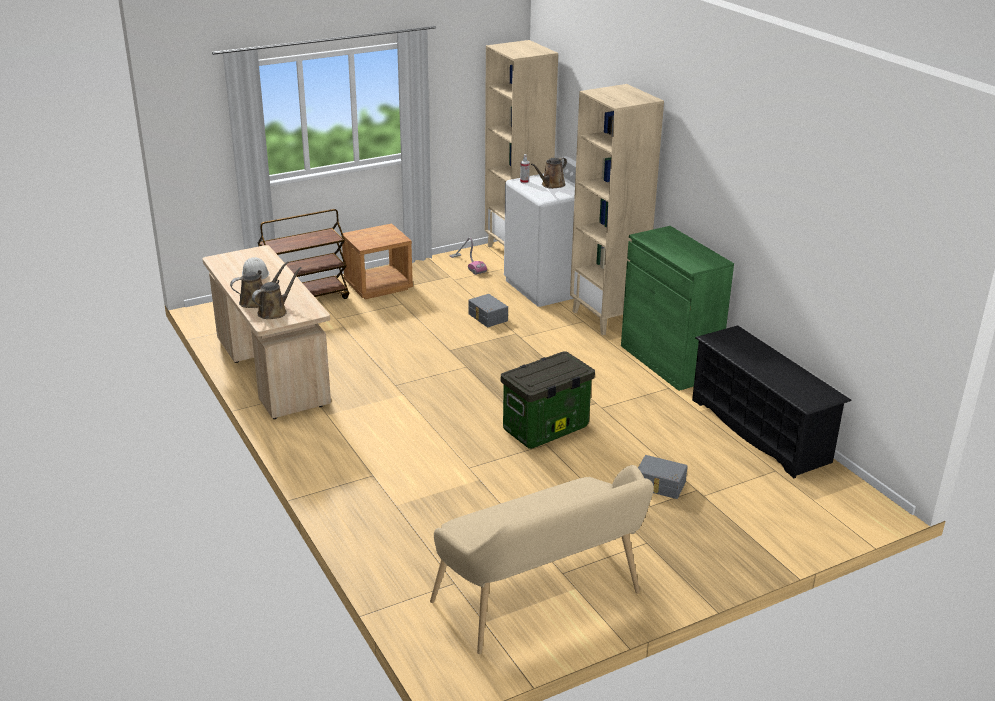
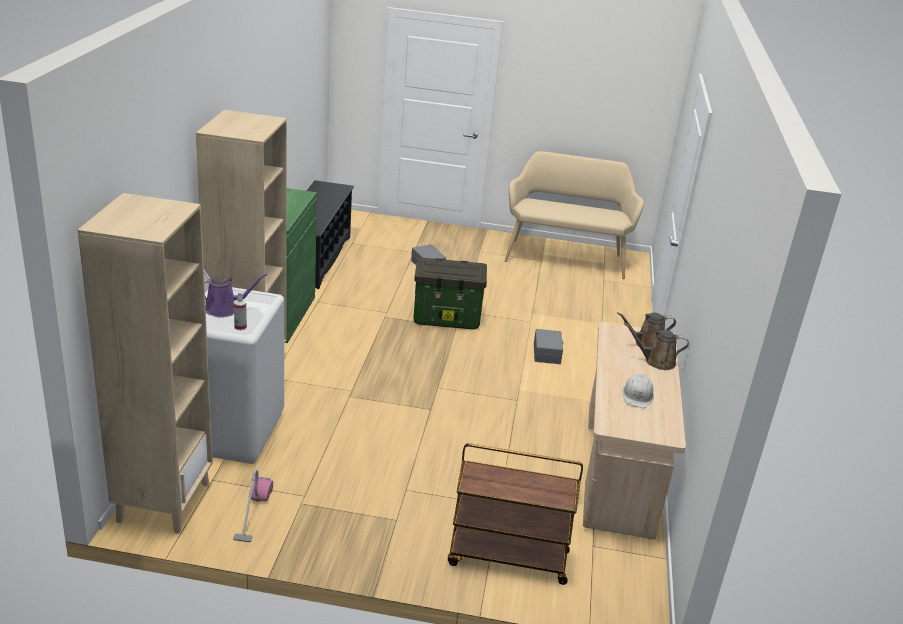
camera: 145 degrees left, 0 degrees up
(378, 286) = (400, 533): brown nightstand -> none
(487, 317) = (347, 426): grey storage box -> grey storage box (548, 353)
(551, 185) = (225, 309): brown watering can -> purple watering can

